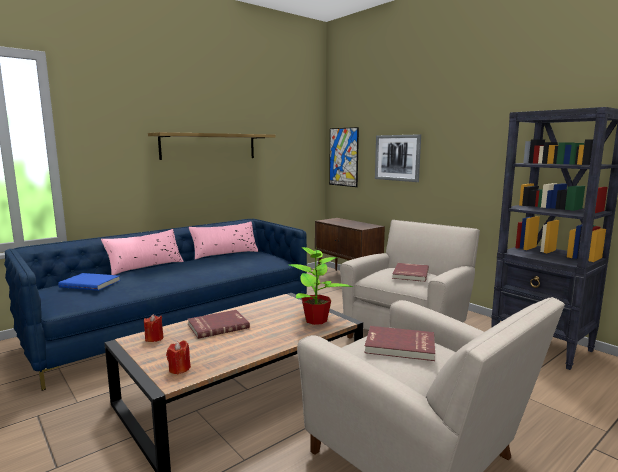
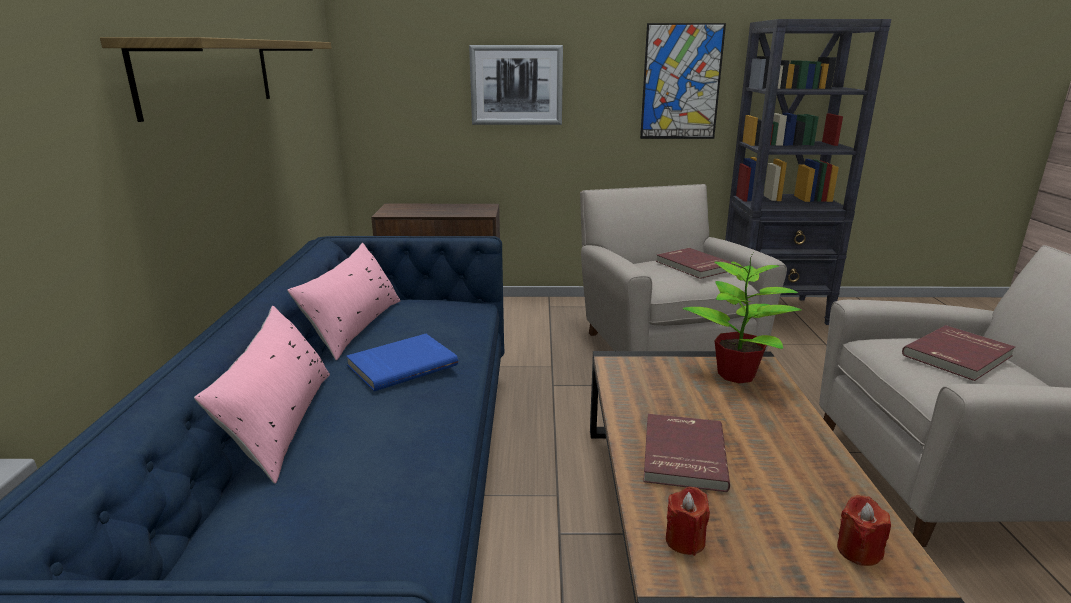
camera: 50 degrees left, 10 degrees up
(91, 283) = (291, 530): blue book -> blue book (401, 364)
(343, 157) = (387, 86): picture -> picture (681, 82)

